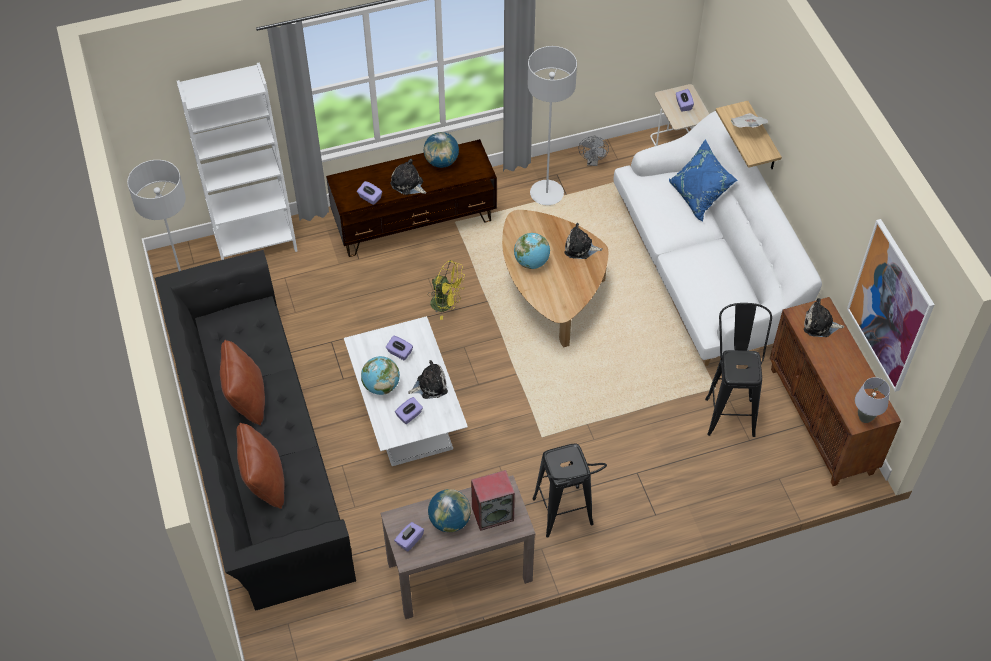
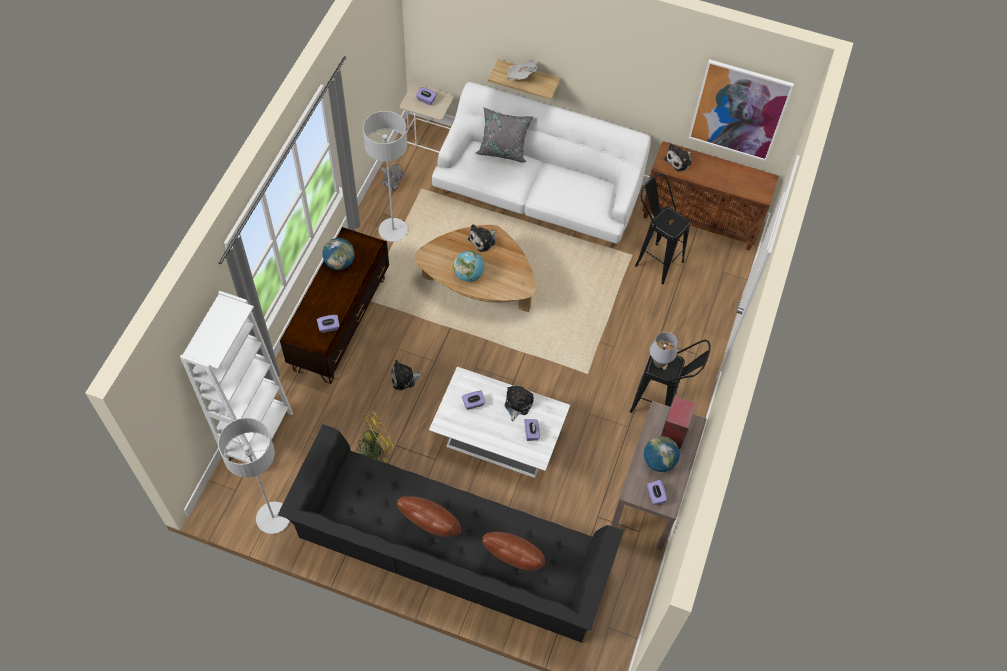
camera: 55 degrees left, 5 degrees up
(381, 386) = (492, 433): globe -> none
(408, 184) = (340, 296): plush toy -> plush toy (404, 378)
(446, 304) = (430, 353): yellow fan -> yellow fan (375, 447)
(698, 197) = (503, 149): blue pillow -> grey pillow
(865, 418) = (763, 190): grey table lamp -> grey table lamp (659, 363)

